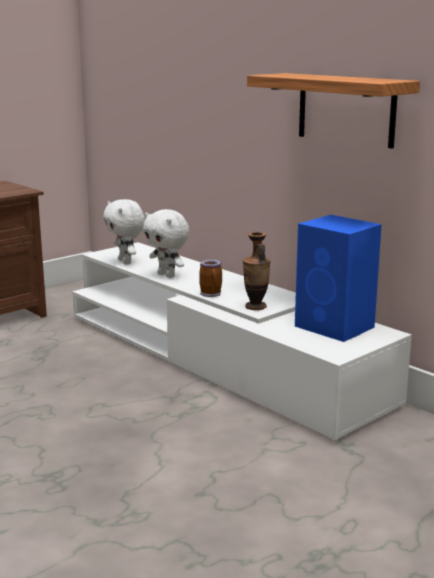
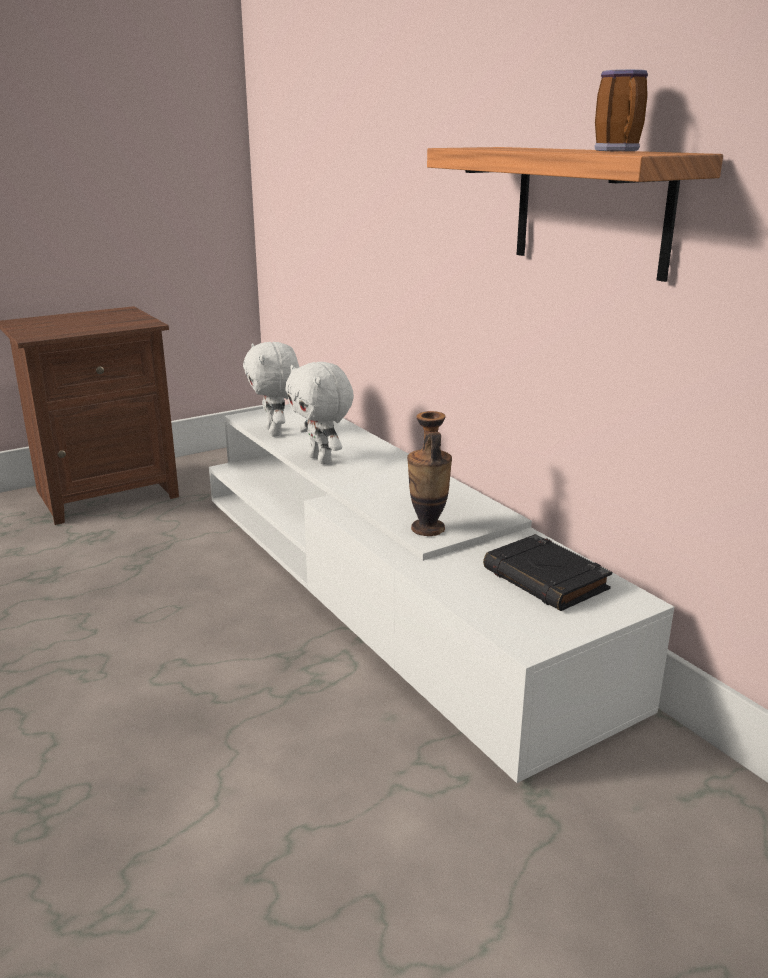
camera: 10 degrees right, 5 degrees up
(212, 294) = (371, 500): mug -> mug (620, 150)
(336, 327) = (547, 580): blue speaker -> black book

